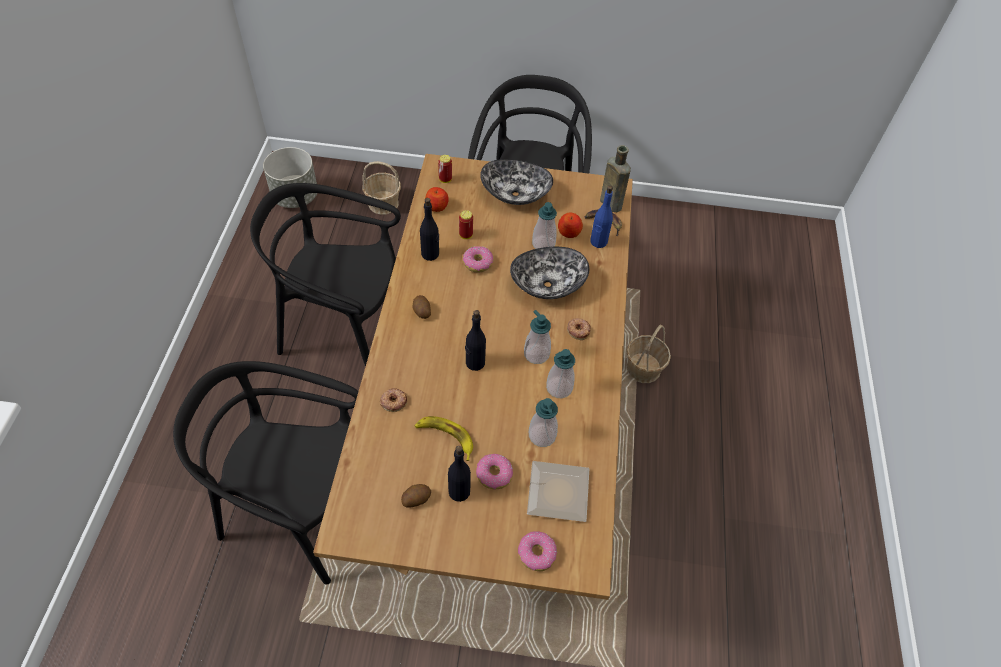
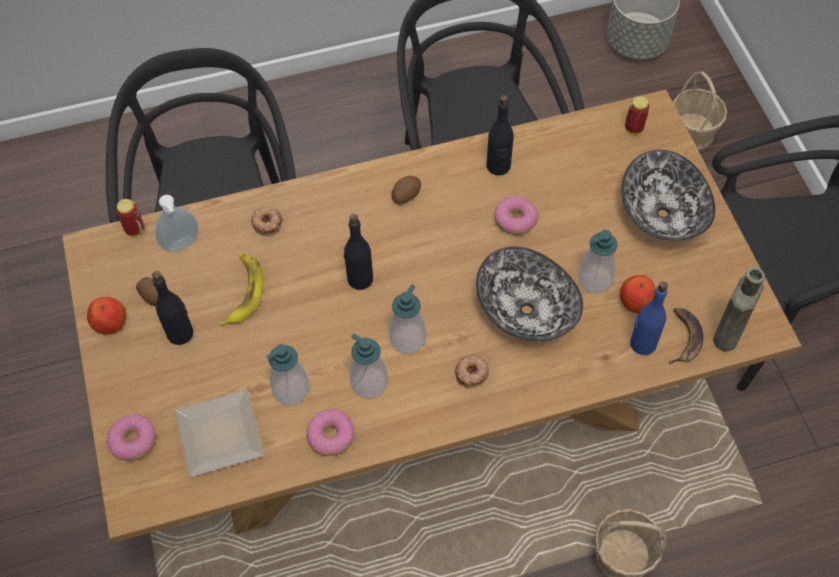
camera: 70 degrees right, 5 degrees up
(380, 464) = (182, 246): none -> soap dispenser
(437, 206) = (581, 139): apple -> apple (110, 323)
(466, 235) = (553, 189): can -> can (135, 230)
(494, 474) = (216, 359): donut -> donut (331, 436)

